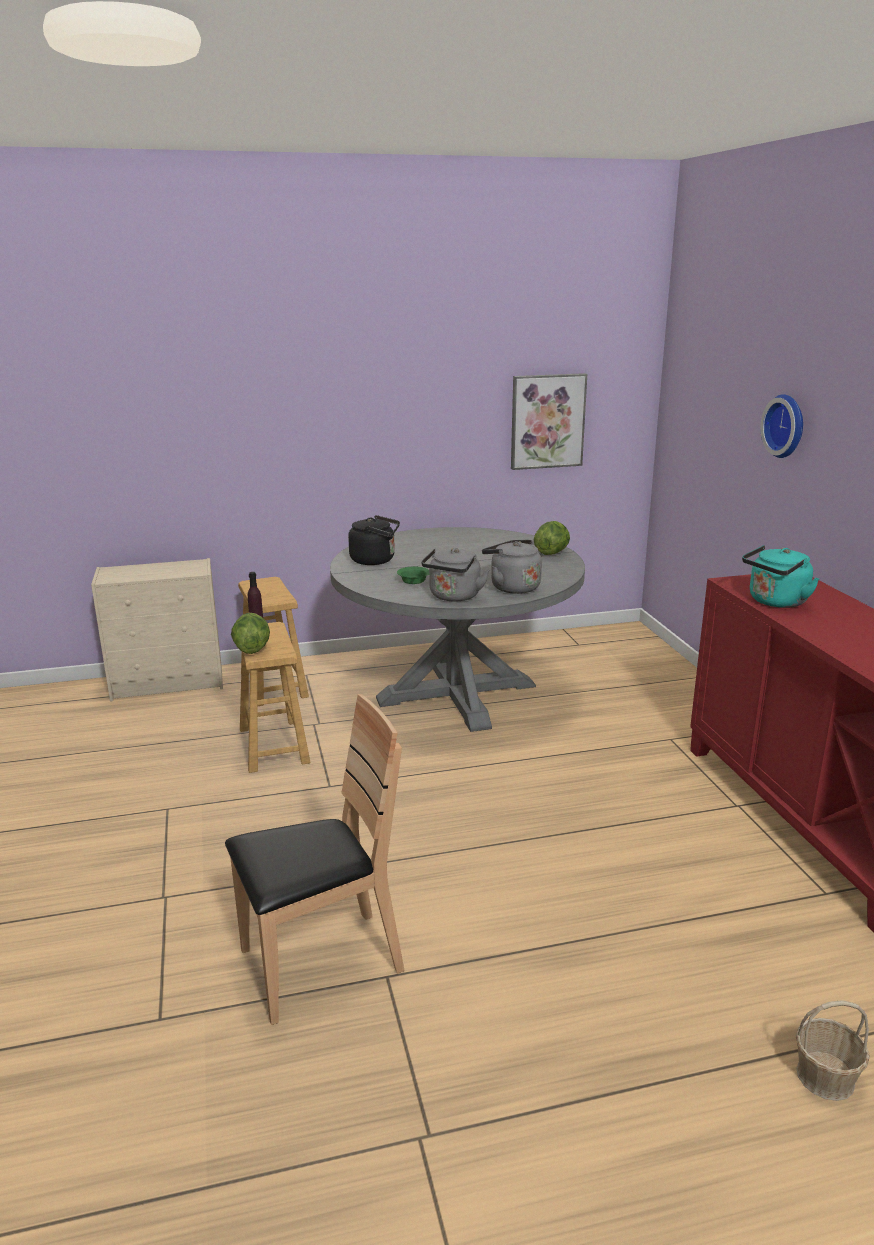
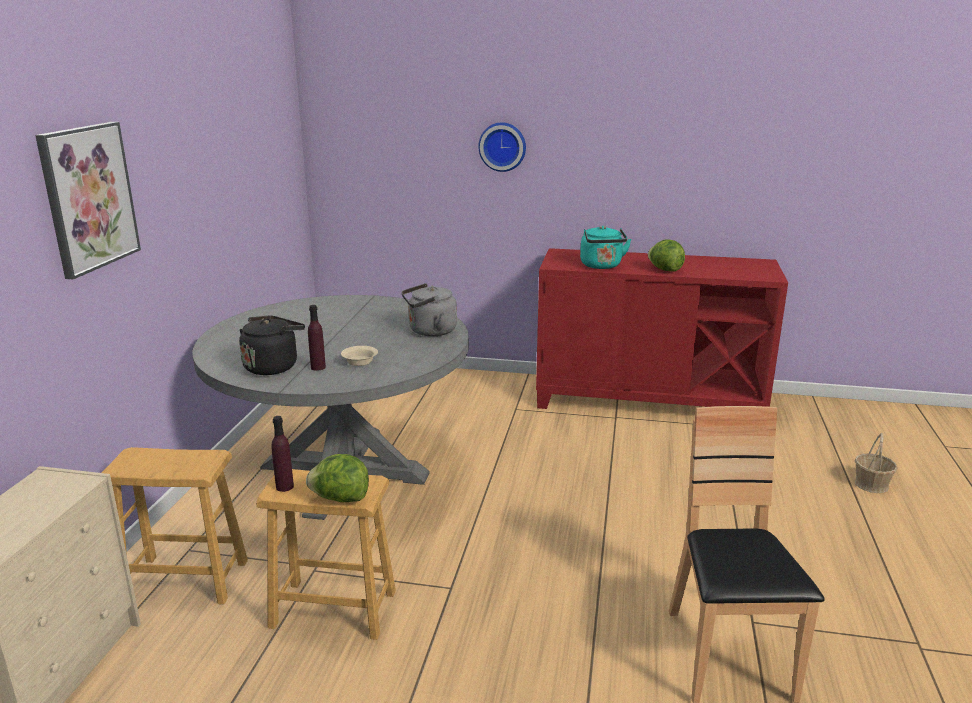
camera: 65 degrees left, 0 degrees up
(388, 572) = (318, 367): none -> purple bottle
(414, 581) = (361, 362): green bowl -> beige bowl
(453, 597) = (424, 355): grey kettle -> none
(547, 421) = (256, 185): picture -> picture (88, 197)
(552, 553) = (367, 302): lettuce -> lettuce (664, 270)

